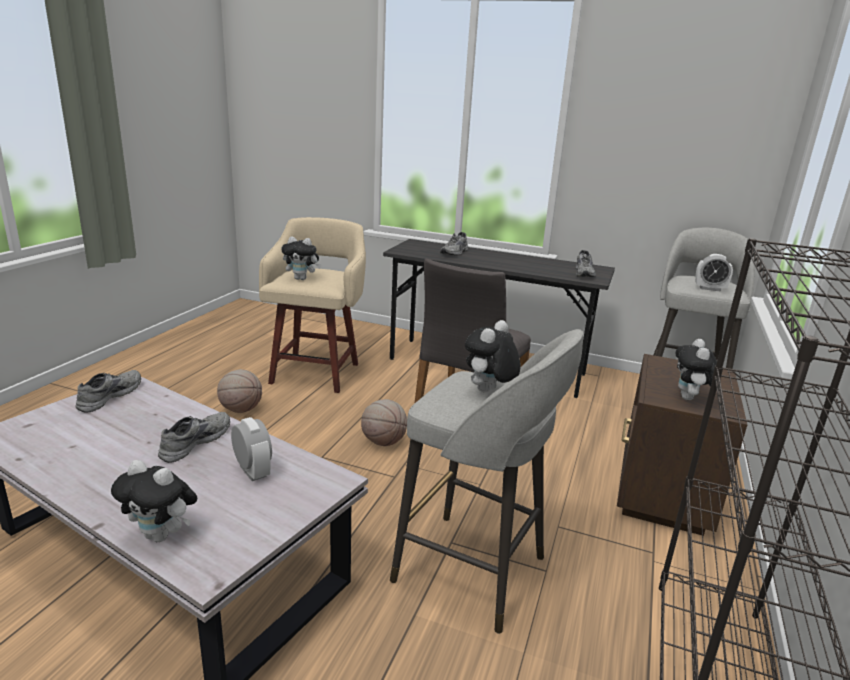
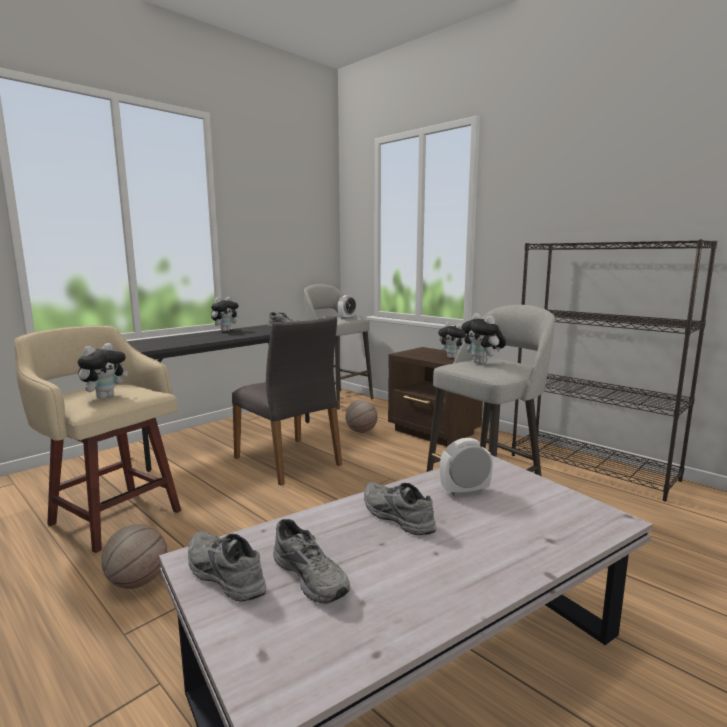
camera: 65 degrees left, 10 degrees down
(162, 535) = (565, 538): plush toy -> plush toy (225, 330)
(383, 442) = (299, 504): basketball -> basketball (361, 431)
(455, 253) = (177, 340): grey shoe -> grey shoe (312, 575)

